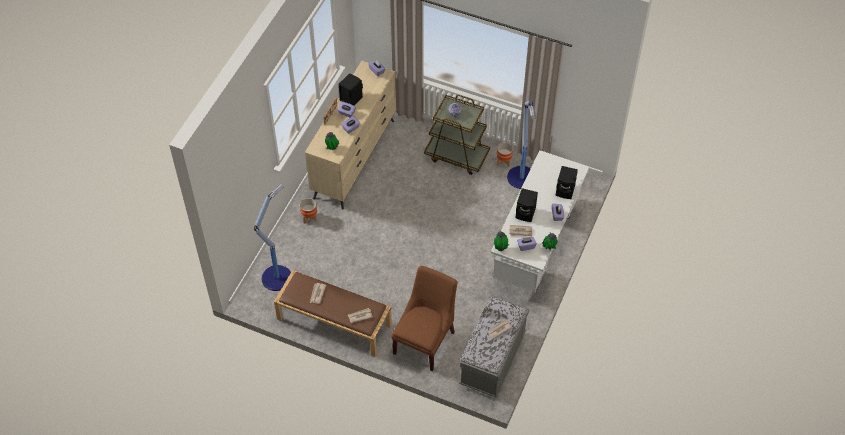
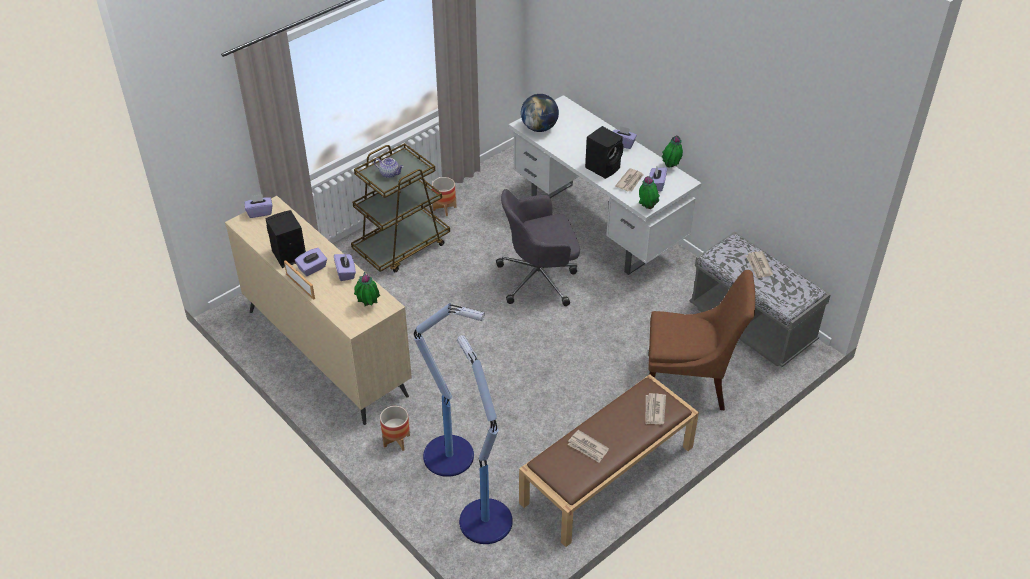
camera: 65 degrees left, 10 degrees down
(425, 340) = (690, 382): brown chair -> brown chair turned 135 degrees clockwise
(470, 234) = (539, 279): none -> grey office chair
(521, 178) = (482, 202): floor lamp -> floor lamp (450, 456)
(545, 166) = (539, 128): none -> globe
(566, 191) = (589, 124): black speaker -> none

